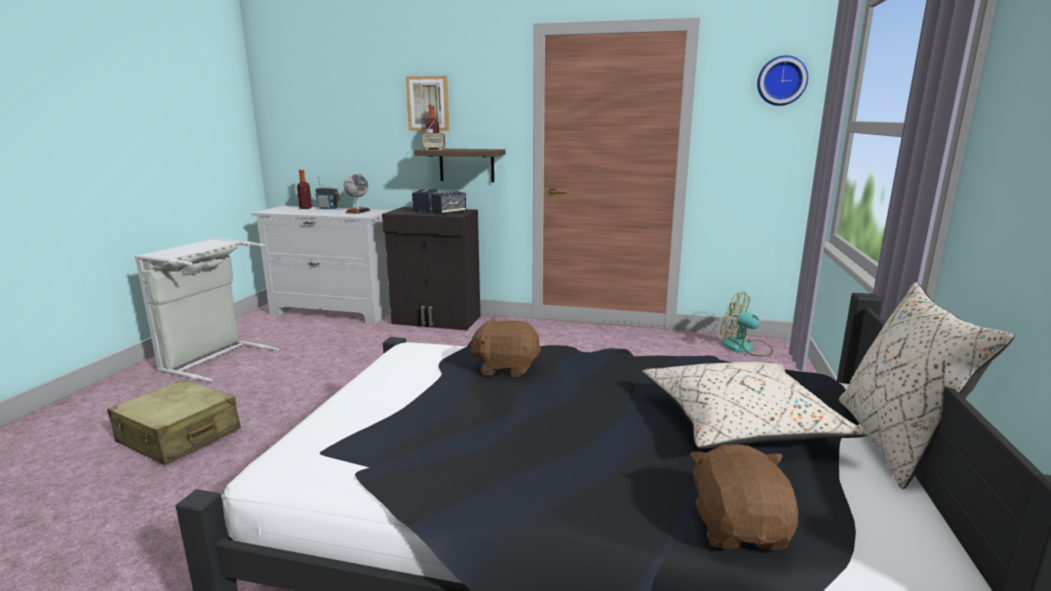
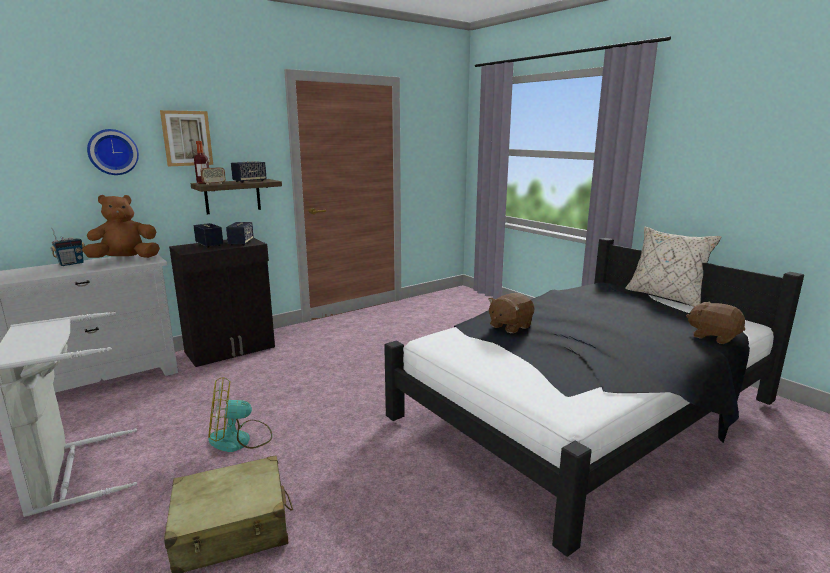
camera: 50 degrees left, 0 degrees up
(305, 208) = (36, 269): bottle -> none
(358, 211) = (125, 259): globe -> brown plush toy
(471, 149) = (249, 181): none -> speaker
(741, 424) = (632, 308): beige pillow -> none
(745, 348) = (452, 297): fan -> fan (240, 440)
(781, 81) = (443, 122): wall clock -> wall clock (112, 152)

